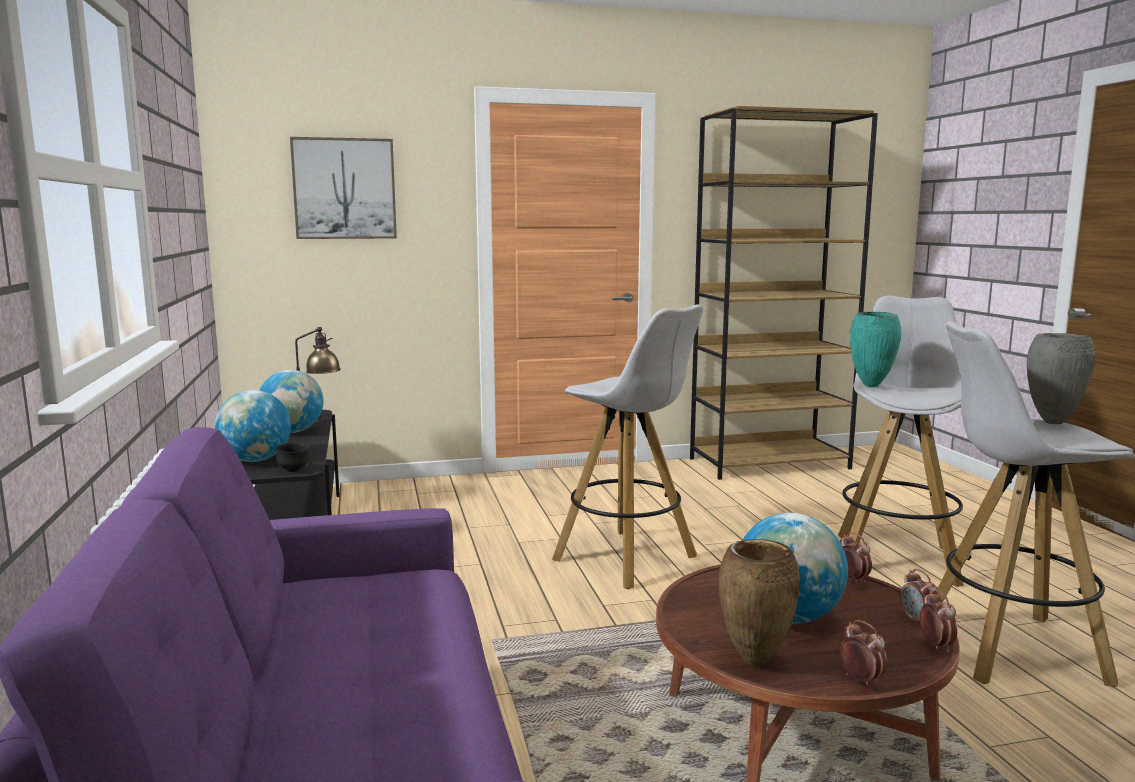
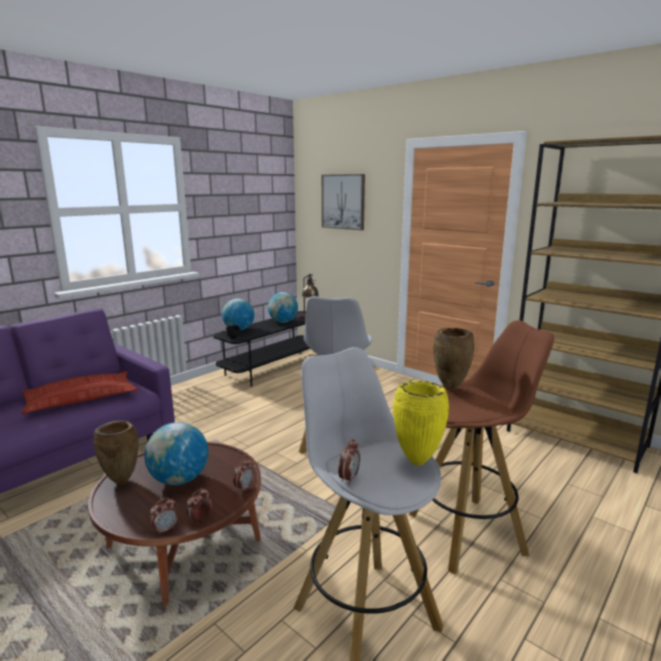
camera: 55 degrees right, 5 degrees up
(373, 631) = (81, 398): none -> pillow
(861, 680) = (111, 512): alarm clock -> alarm clock (349, 478)
(872, 386) = (450, 388): turquoise vase -> brown vase
(895, 559) = (467, 533): white stool -> brown stool
(1051, 422) = (417, 461): grey vase -> yellow vase

